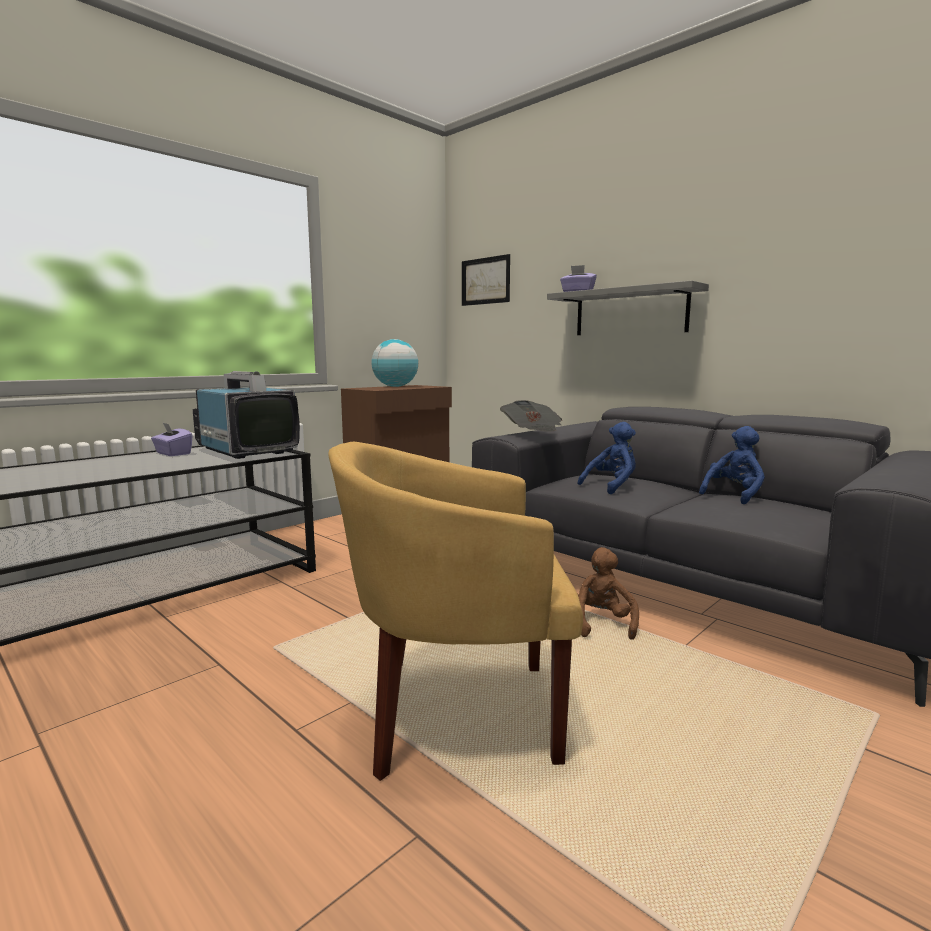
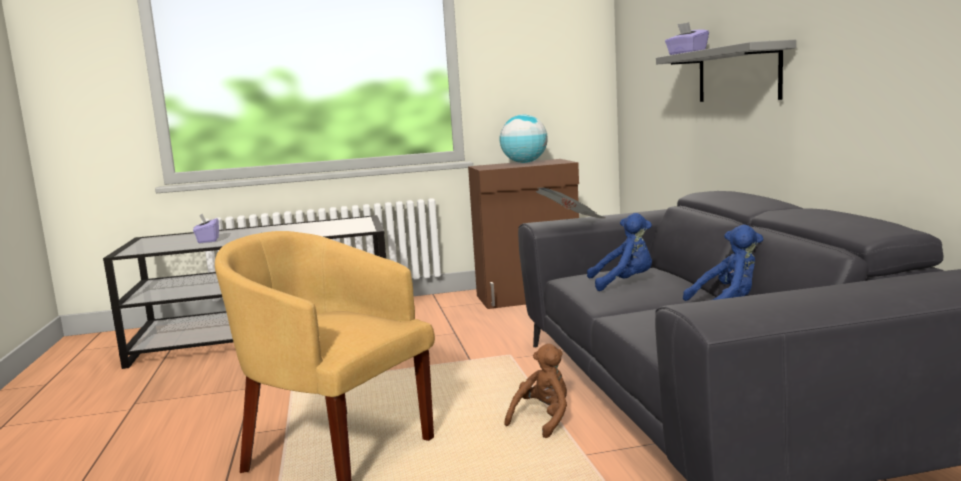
camera: 35 degrees right, 0 degrees up
(173, 454) = (301, 226): purple tissue box -> purple tissue box (208, 240)
(246, 451) = (347, 226): television -> none
(485, 281) = (638, 39): picture -> none

